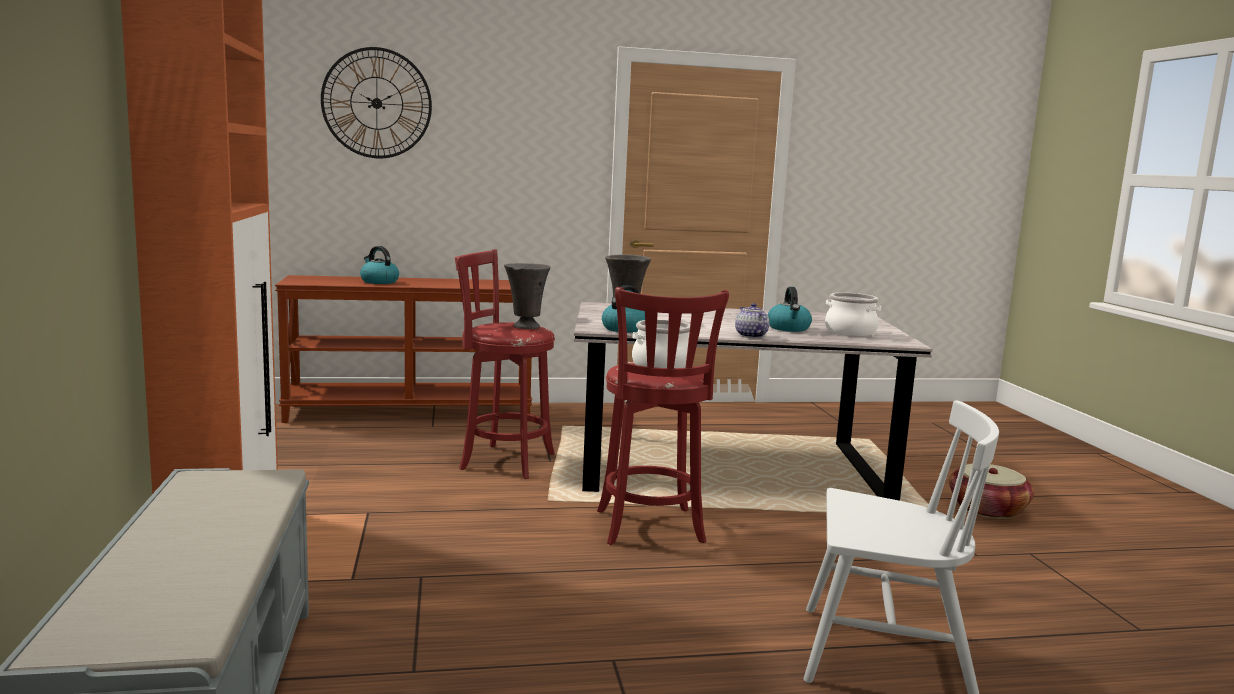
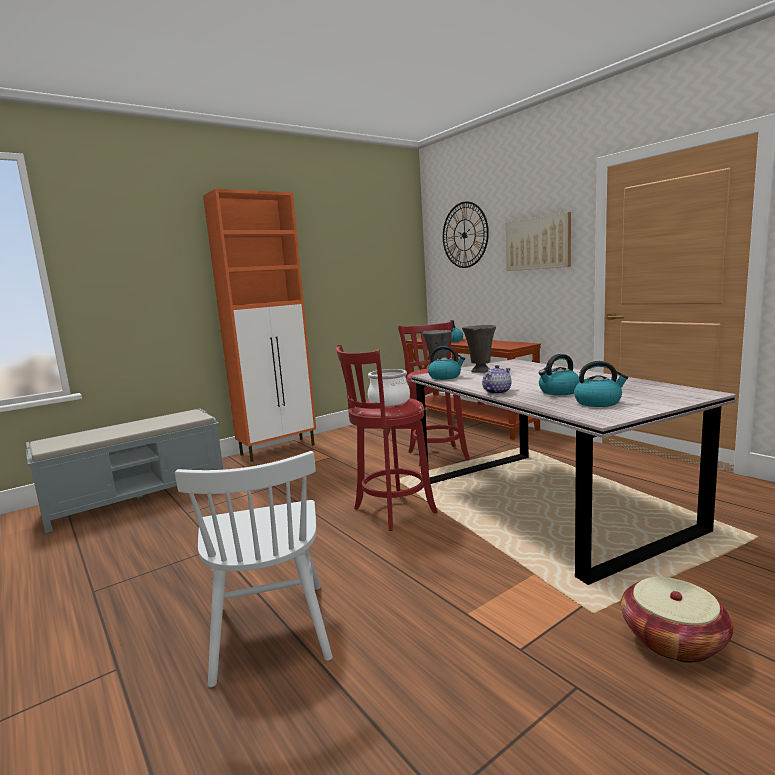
camera: 65 degrees right, 0 degrees up
(526, 139) = (538, 243): none -> picture
(850, 332) = (598, 402): cooking pot -> kettle

